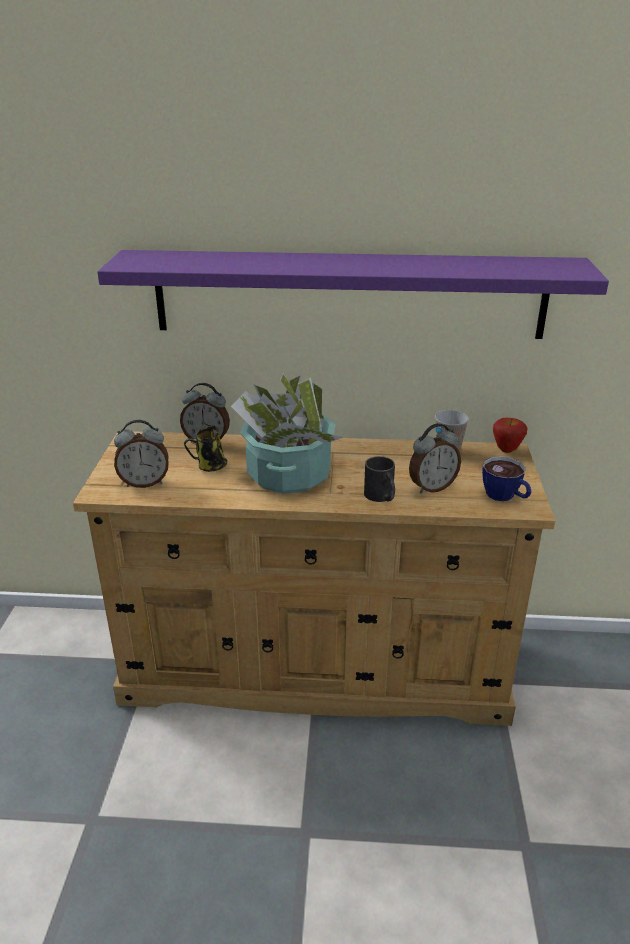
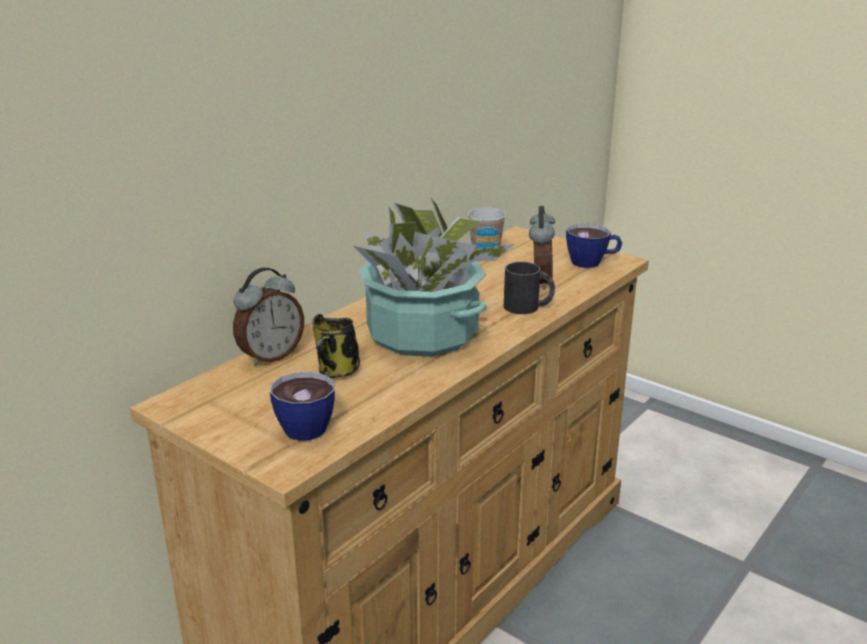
camera: 55 degrees left, 5 degrees down
(144, 483) = (311, 424): alarm clock -> cup
(349, 294) = (372, 99): purple shelf -> none
(506, 450) = (517, 235): apple -> none

